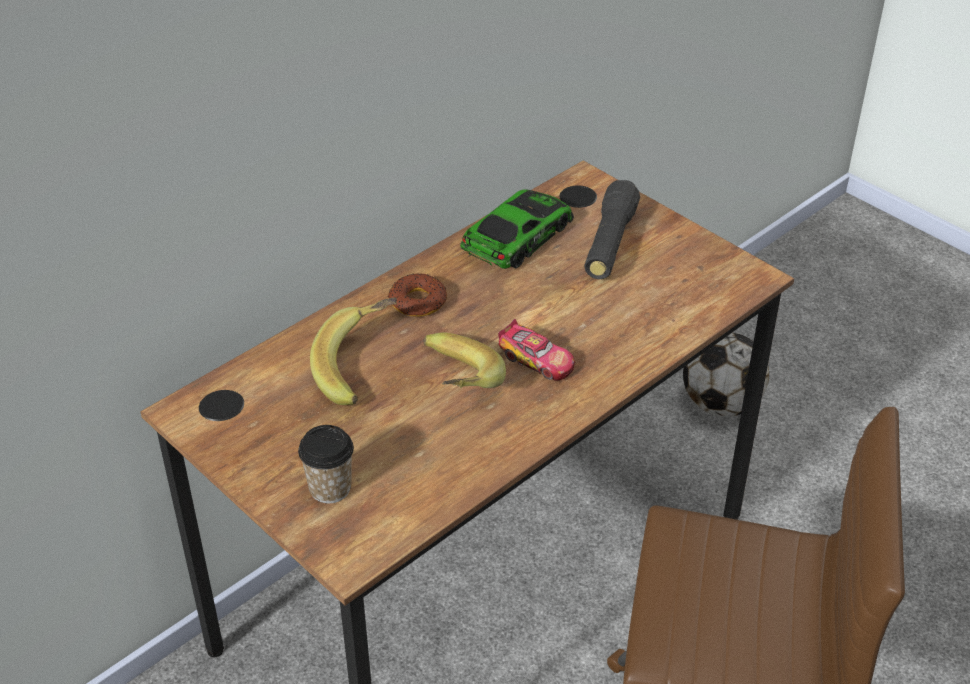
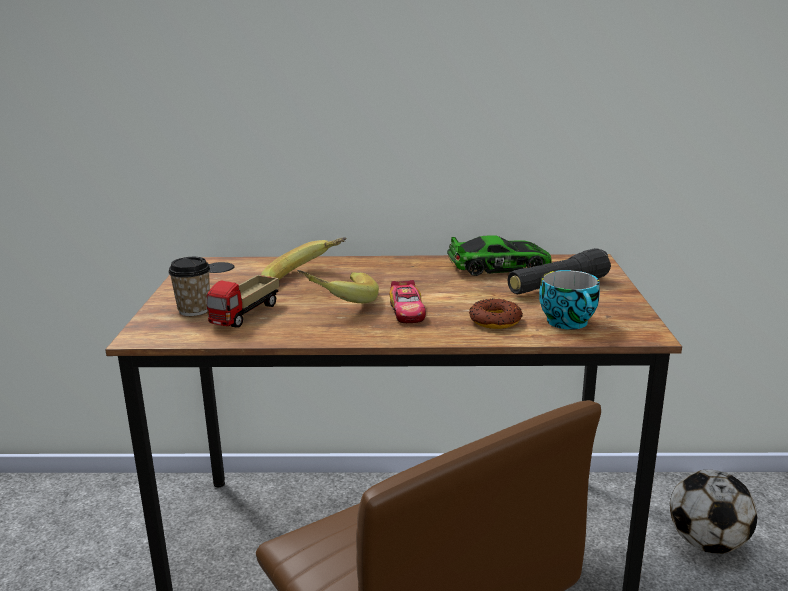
camera: 45 degrees right, 20 degrees down
(398, 461) = (246, 315): none -> toy truck
(417, 302) = (388, 269): donut -> donut (494, 320)
(686, 295) = (570, 323): none -> cup

